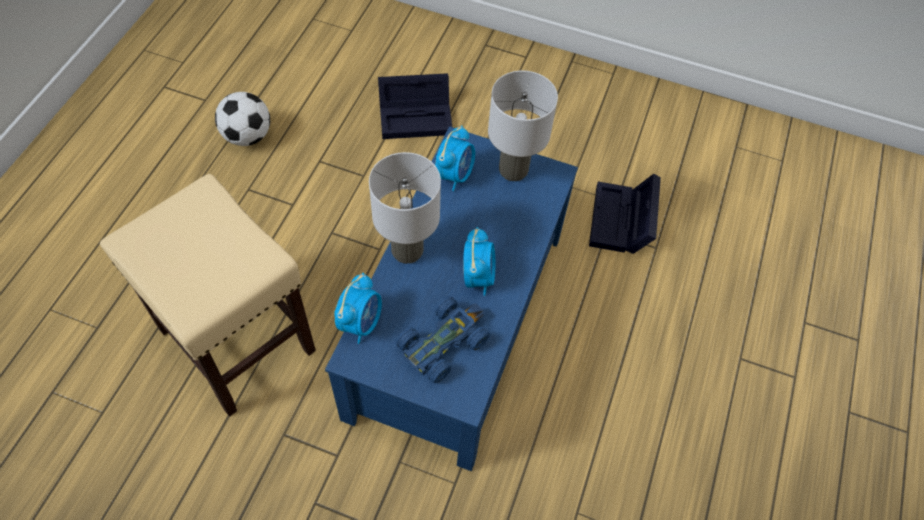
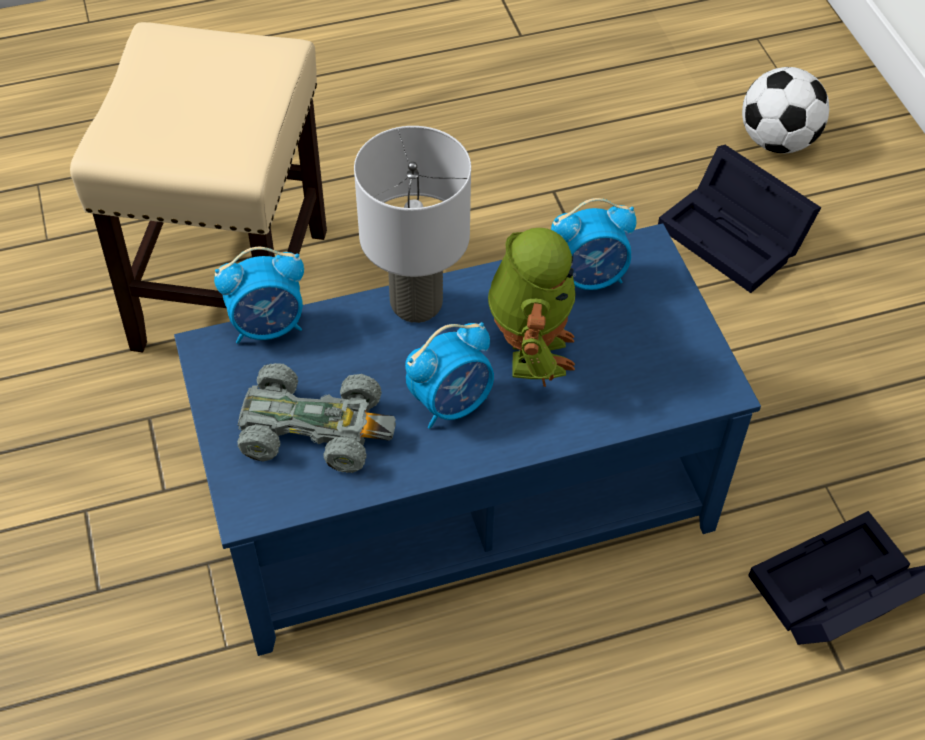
camera: 55 degrees right, 5 degrees down
(247, 136) = (513, 105): football -> football (777, 141)
(443, 342) = (315, 428): blue toy car -> grey toy car
(475, 226) = (530, 350): none -> toy robot
(514, 170) = (669, 337): white table lamp -> none

